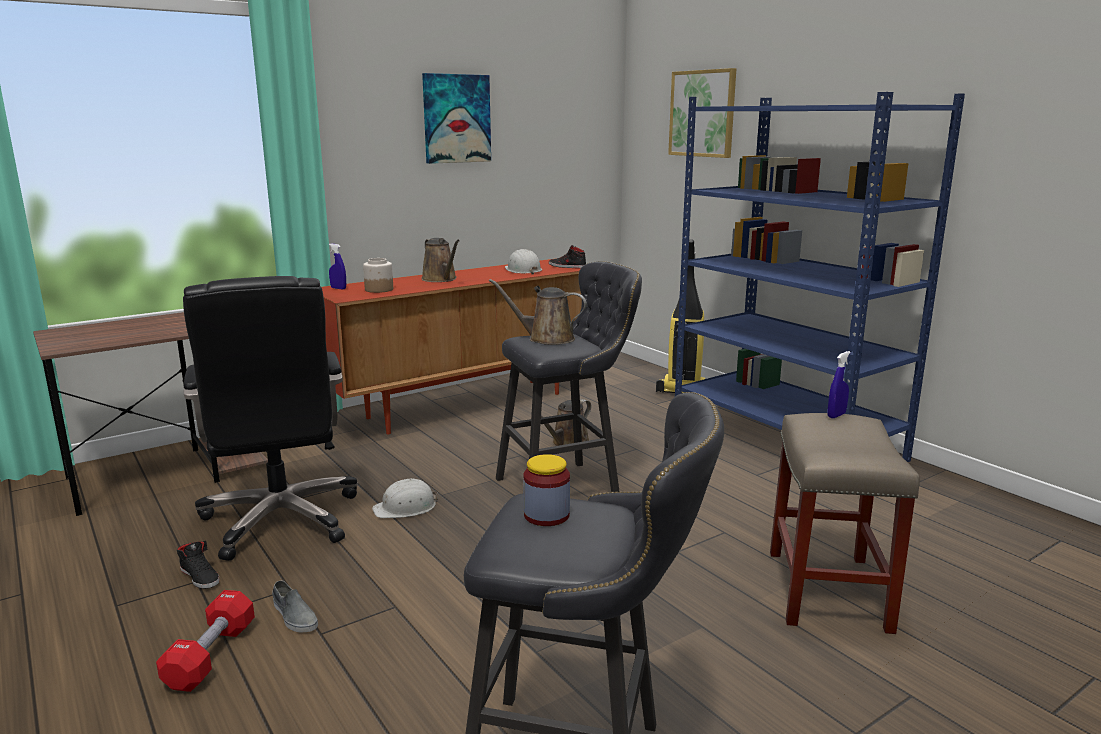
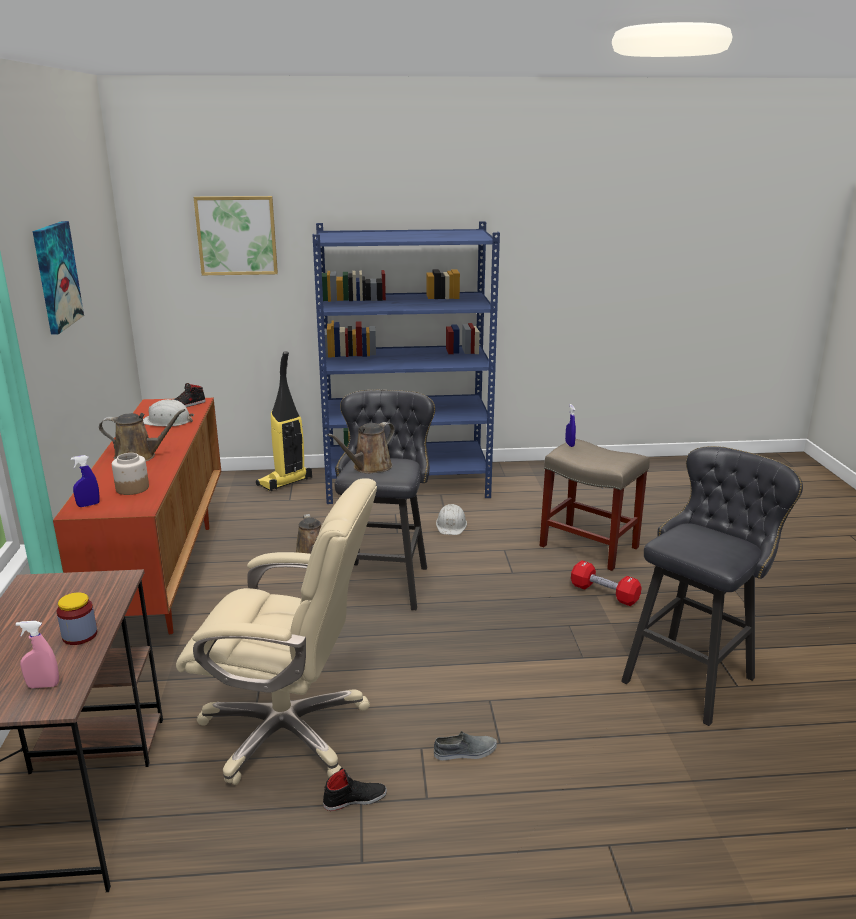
camera: 60 degrees left, 5 degrees up
(82, 341) = (43, 685): none -> pink spray bottle
(211, 656) = (491, 806): red dumbbell -> red dumbbell (604, 593)
(281, 519) = (287, 732): black office chair -> beige office chair
(406, 508) = (340, 659): white hard hat -> white hard hat (451, 525)
(546, 515) = (691, 542): jar -> jar (80, 635)

